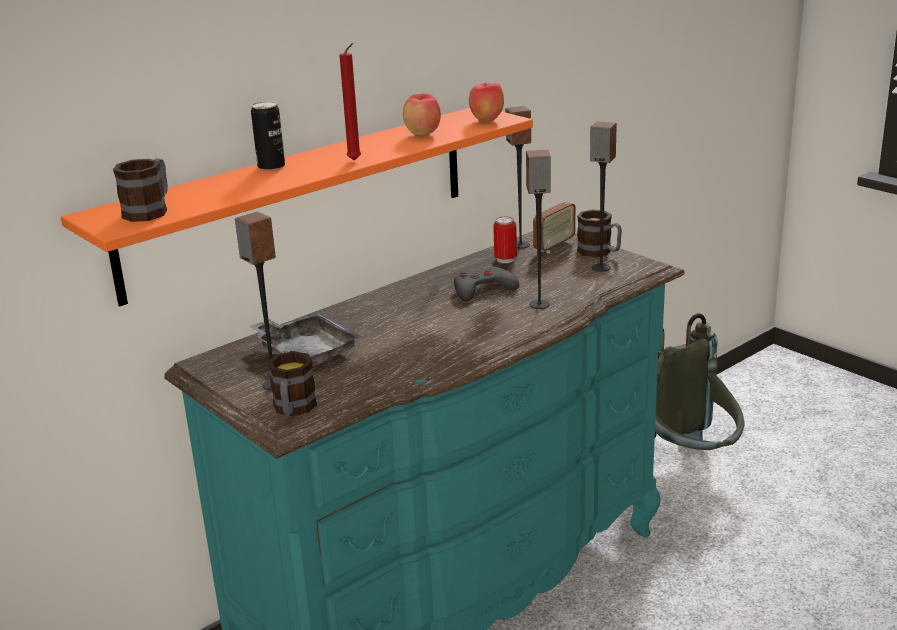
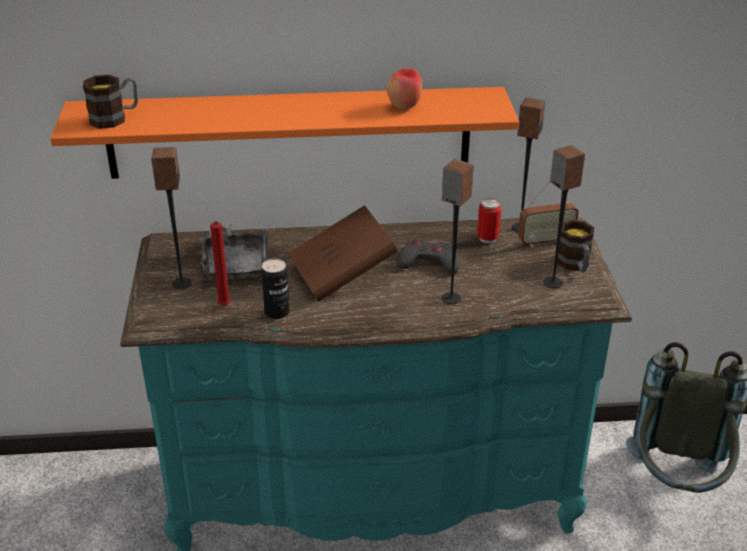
camera: 35 degrees right, 10 degrees up
(271, 166) = (249, 102): can -> can (277, 312)
(293, 410) = (165, 312): mug -> none
(355, 161) = (310, 119): red candle -> red candle (224, 307)
(421, 322) = (342, 274): none -> brown book
(486, 120) = (478, 109): apple -> none

